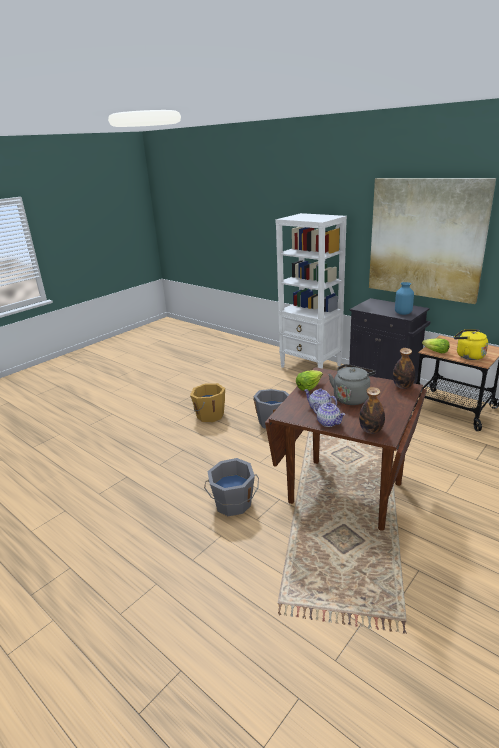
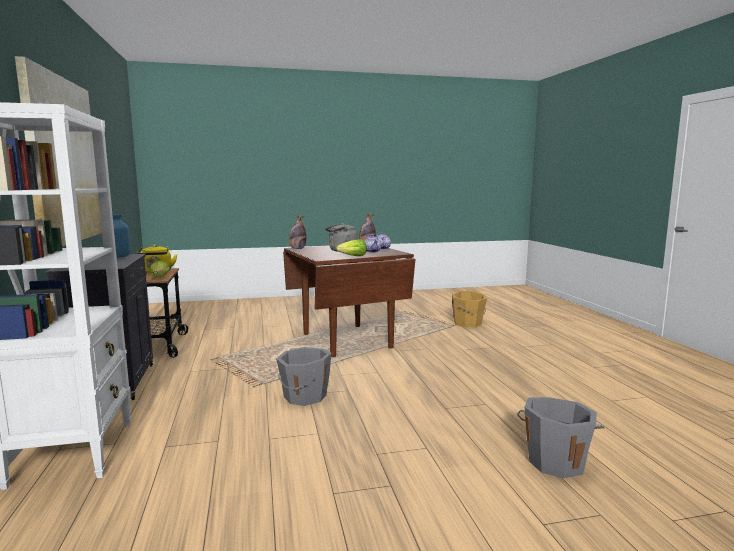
camera: 145 degrees left, 15 degrees down
(209, 415) = (365, 437): orange bucket -> orange bucket (468, 323)
(233, 504) = (436, 358): grey bucket -> grey bucket (556, 461)

